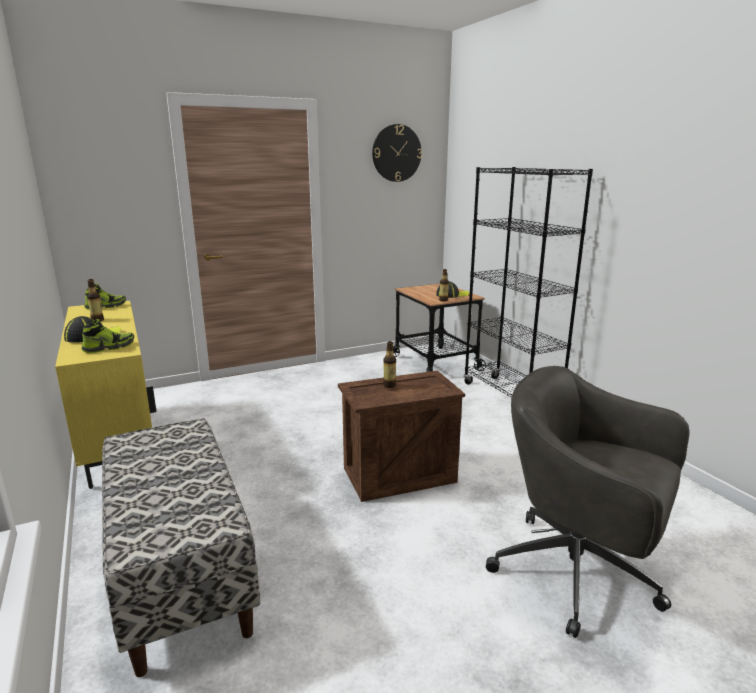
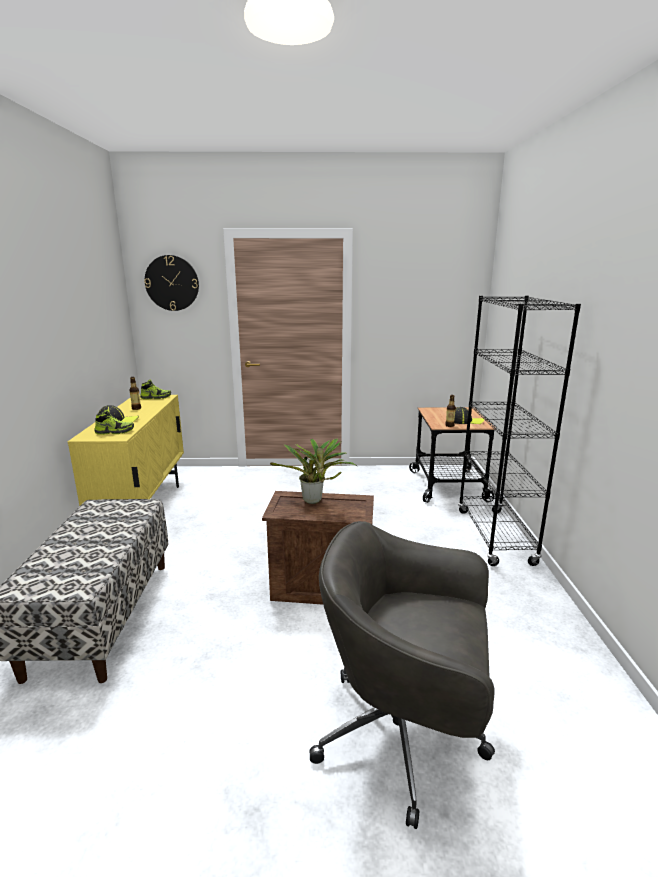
camera: 25 degrees right, 0 degrees up
(389, 385) = (314, 501): bottle -> potted plant
(396, 153) = (433, 277): wall clock -> wall clock (172, 283)
(579, 573) = (404, 735): grey office chair -> grey office chair turned 45 degrees counterclockwise

